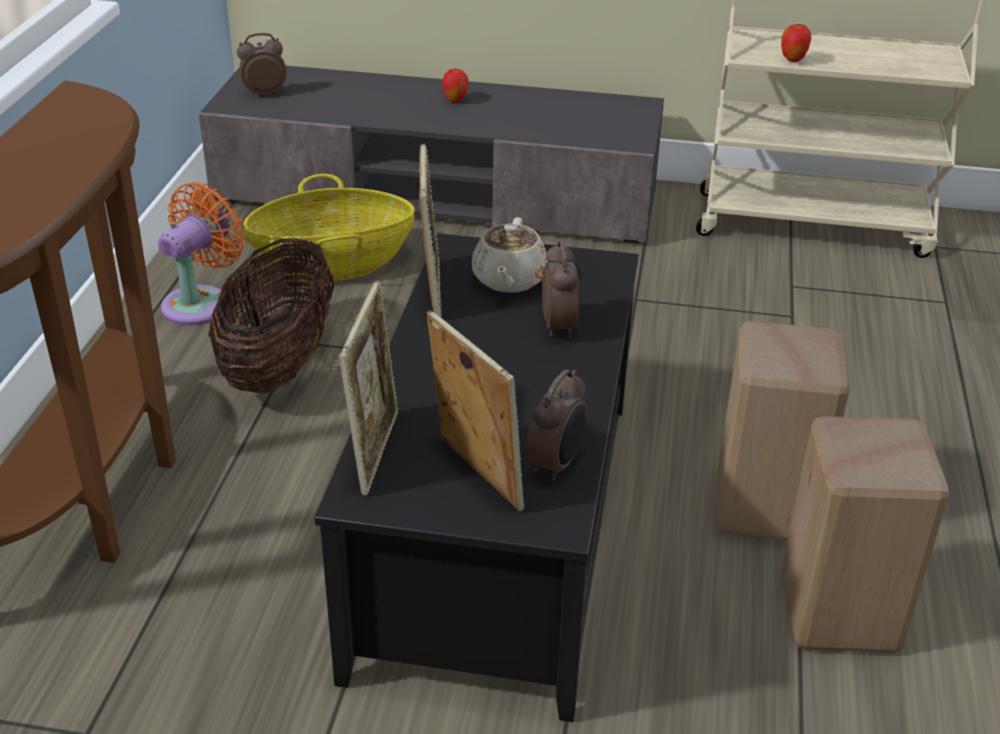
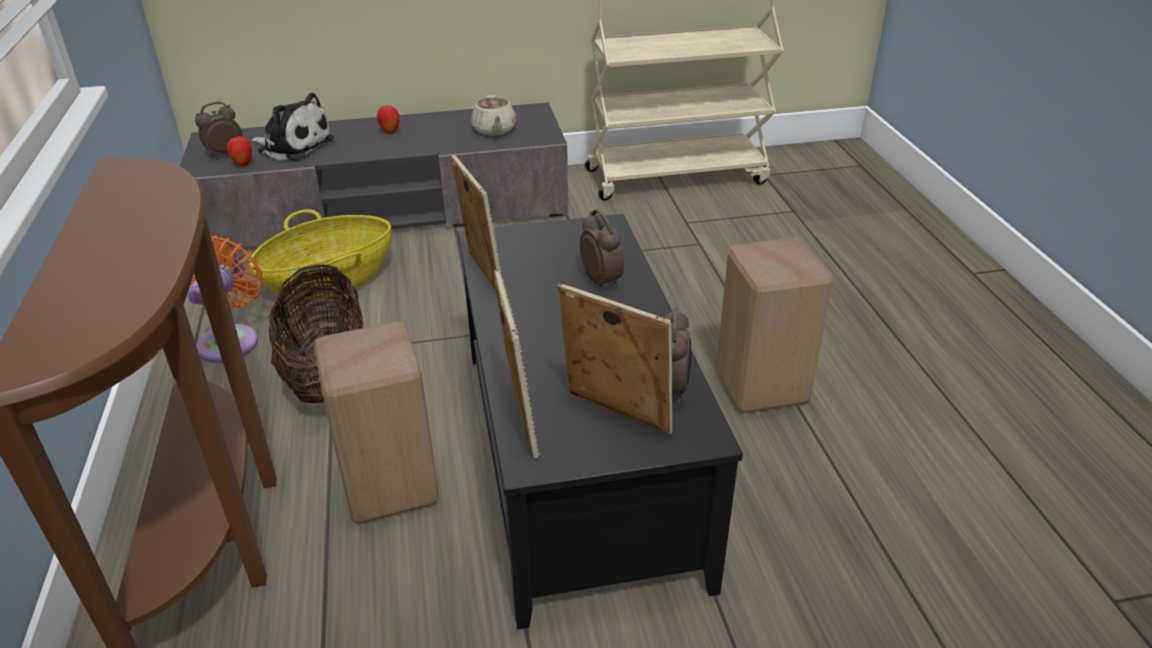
camera: 20 degrees left, 0 degrees up
(340, 97) = (293, 145): none -> plush toy
(509, 280) = (539, 255): beige teapot -> beige teapot (494, 130)
(792, 60) = (653, 53): apple -> apple (243, 164)
(842, 617) = (859, 450): beige stool -> beige stool (393, 488)

